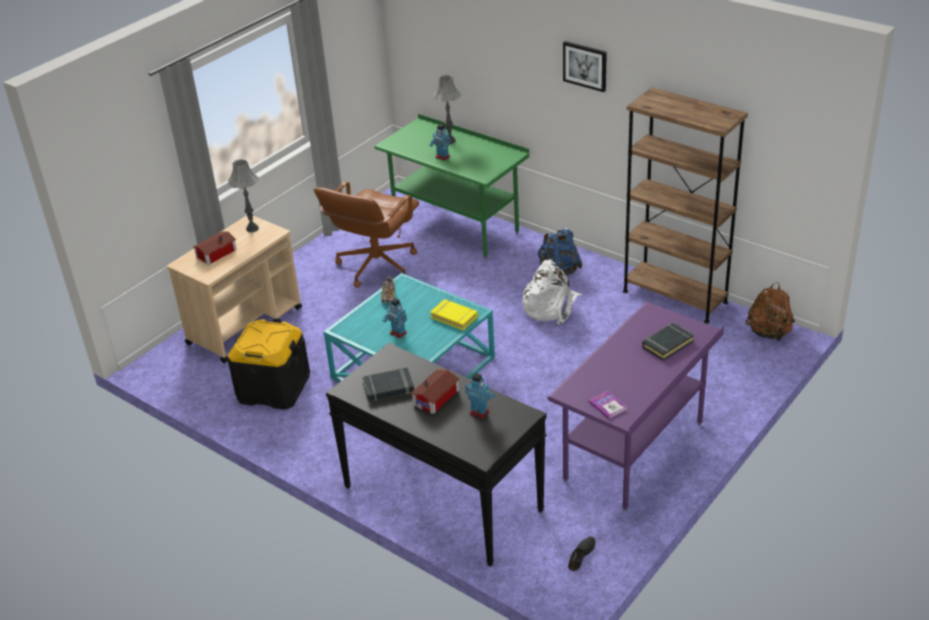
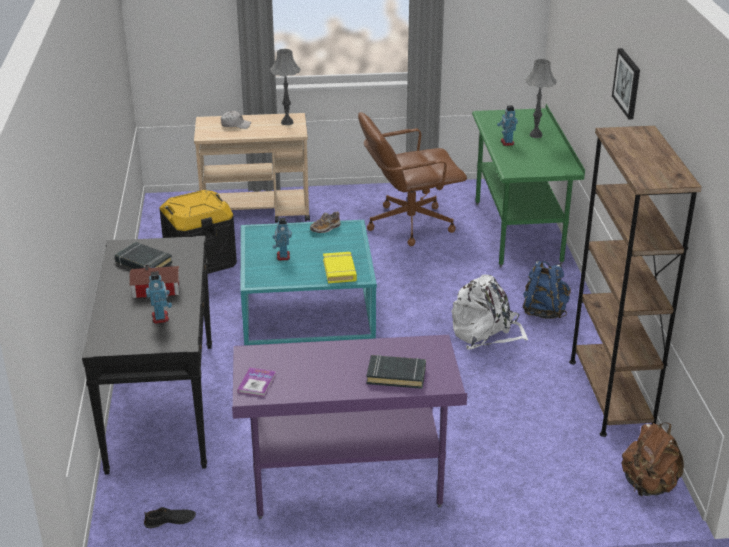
camera: 45 degrees right, 5 degrees down
(215, 253) = (235, 125): toy house -> white cap

